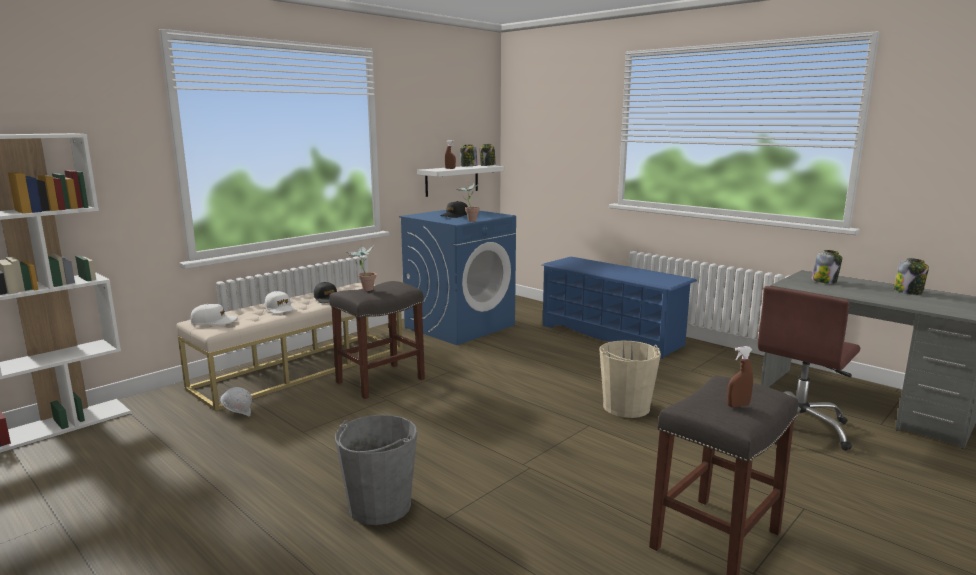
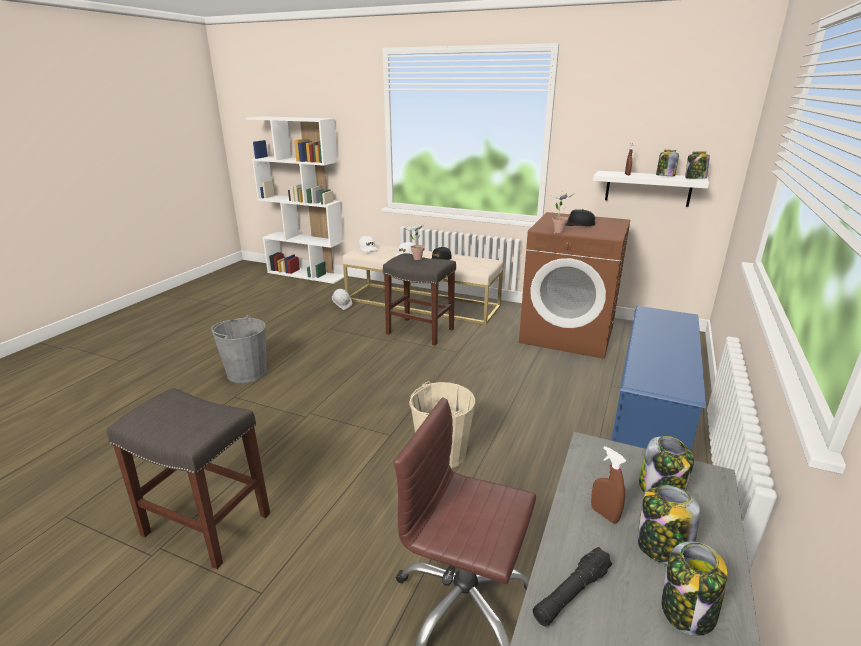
camera: 70 degrees right, 10 degrees up
(460, 326) = (568, 334): blue washing machine -> brown washing machine
(738, 405) = (167, 418): brown spray bottle -> brown spray bottle (604, 514)
(870, 288) = (662, 548): none -> jar
(911, 304) = (571, 593): none -> black flashlight

